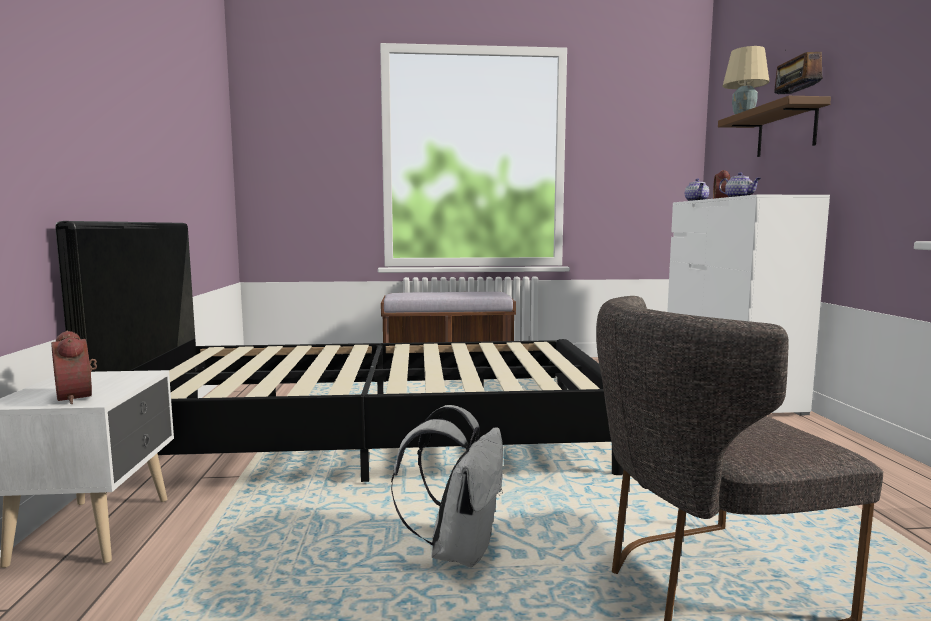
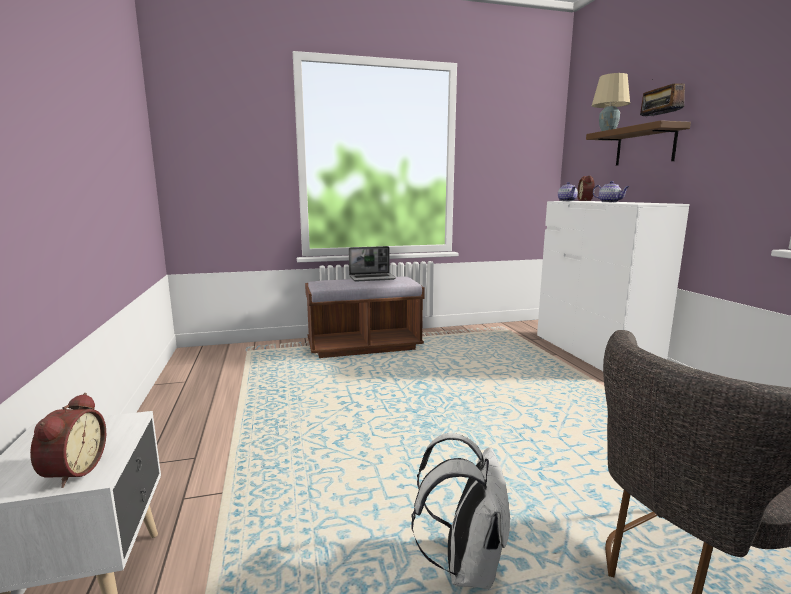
camera: 10 degrees left, 5 degrees up
(79, 397) = (71, 471): alarm clock -> alarm clock turned 135 degrees counterclockwise
(374, 440) = (333, 434): black bed -> none
(460, 291) = (372, 278): none -> laptop

